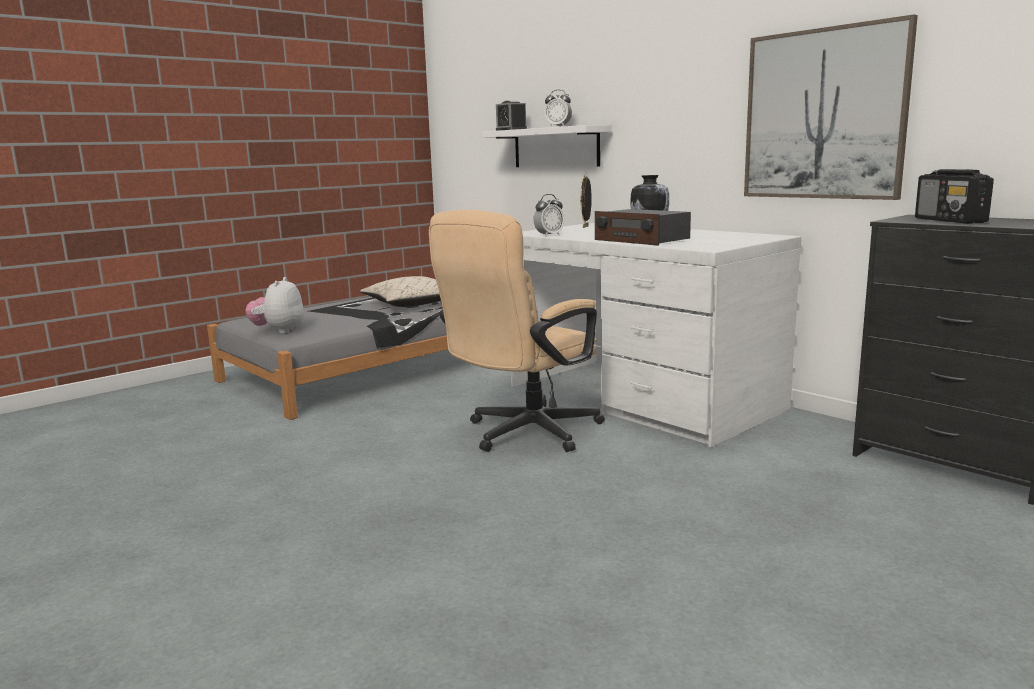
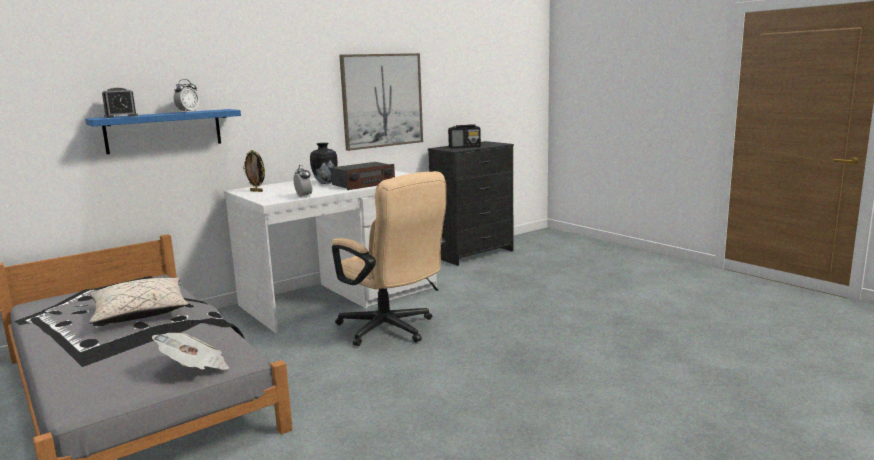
camera: 85 degrees left, 0 degrees up
(278, 331) = (195, 368): plush toy -> newspaper
(555, 147) = (164, 131): white shelf -> blue shelf

